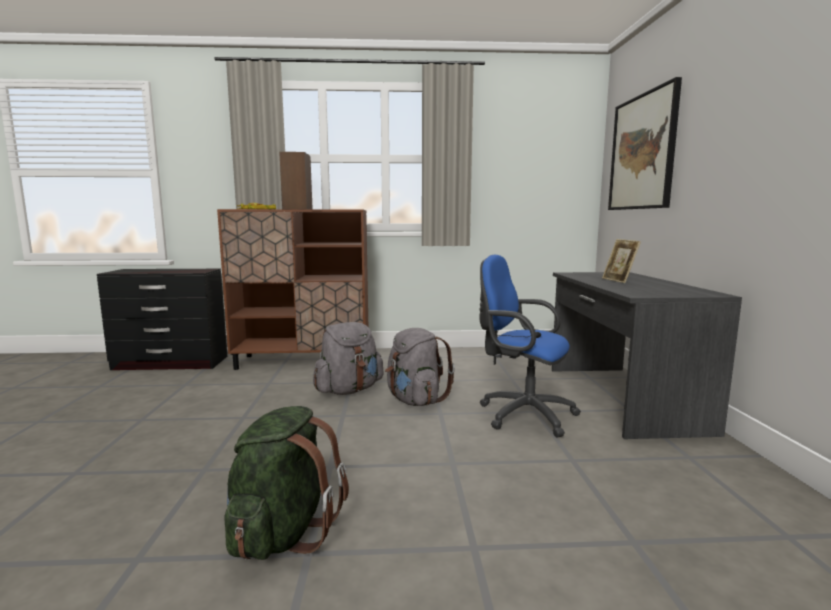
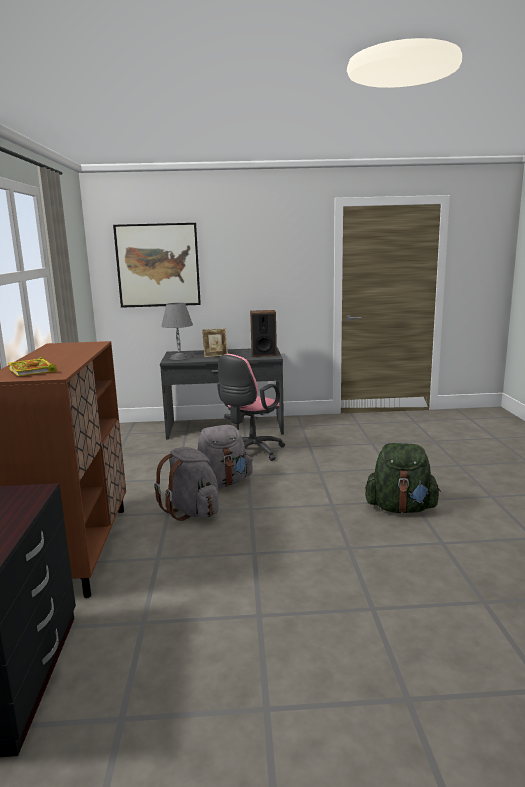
camera: 90 degrees left, 5 degrees up
(298, 209) = (48, 358): speaker -> speaker (263, 354)
(522, 414) = (250, 453): blue office chair -> pink office chair
(590, 274) = (179, 357): none -> grey table lamp

